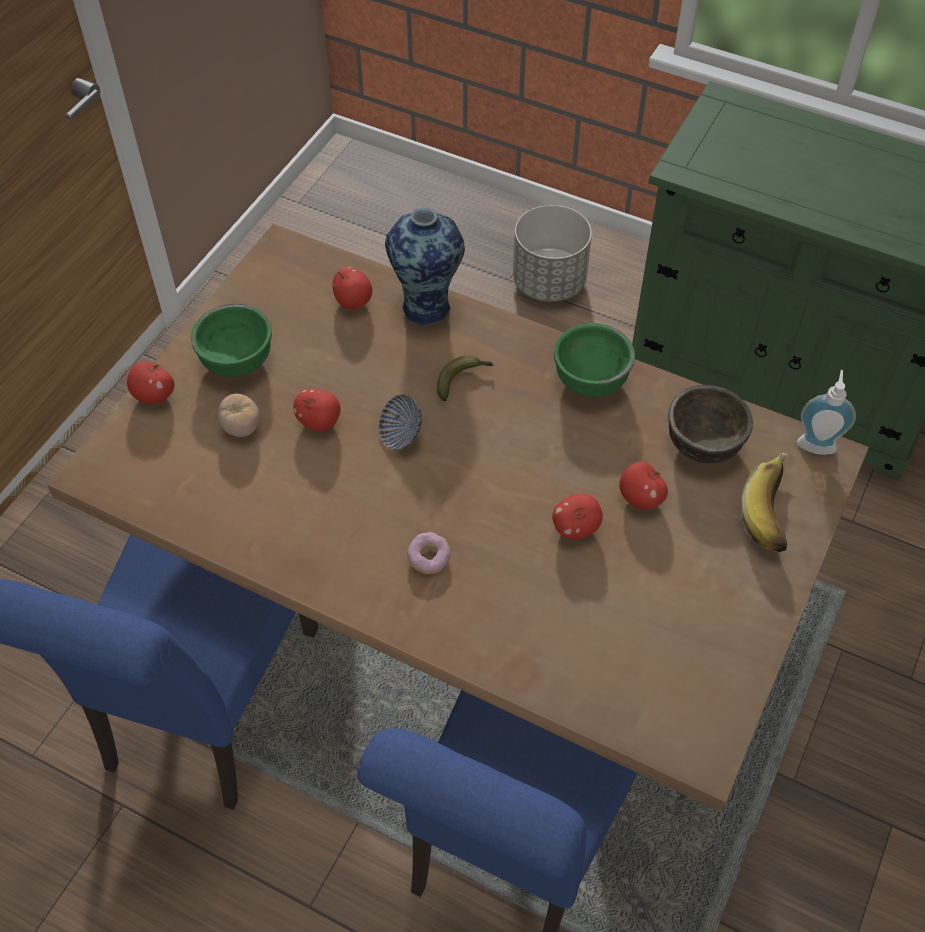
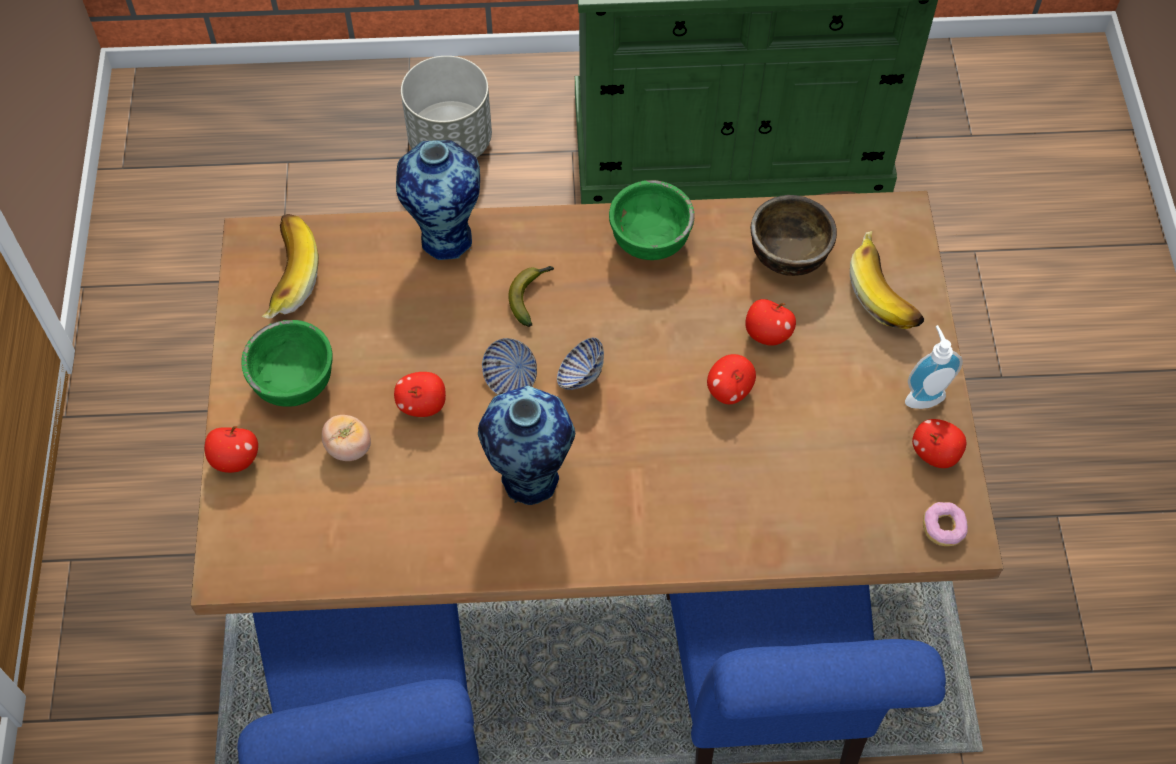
camera: 30 degrees left, 5 degrees up
(285, 282) = (284, 277): none -> banana
(353, 302) = (369, 265): apple -> apple (935, 454)
(360, 520) = (529, 482): none -> vase
(429, 558) = (618, 486): donut -> donut (943, 529)
(459, 458) = (580, 376): none -> bowl
(817, 442) = (882, 207): soap dispenser -> soap dispenser (923, 394)

